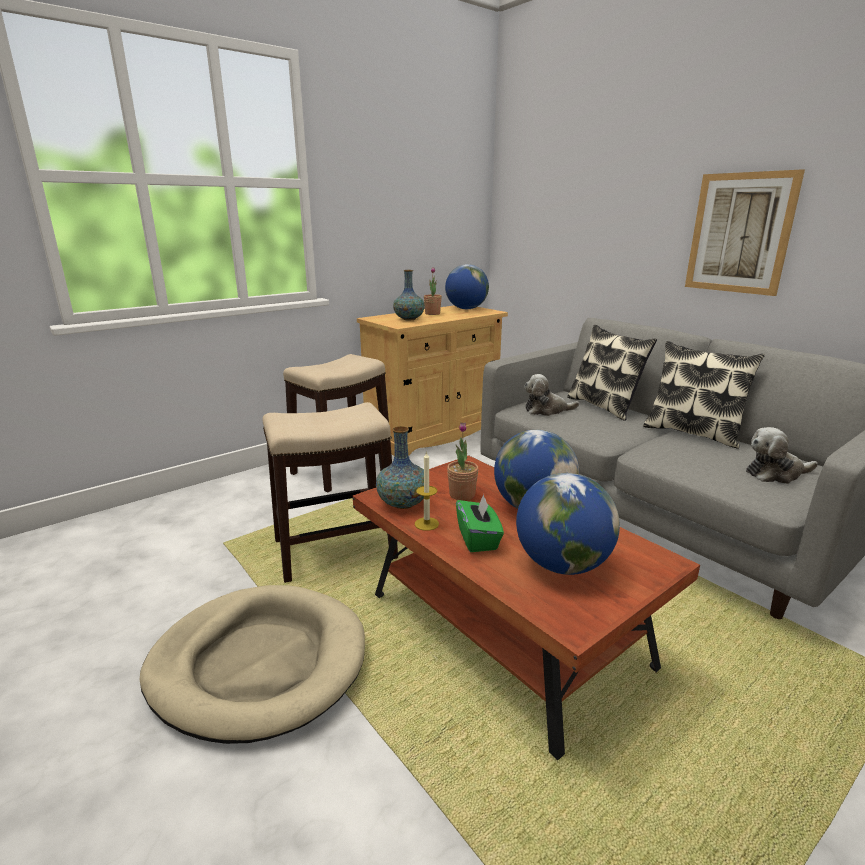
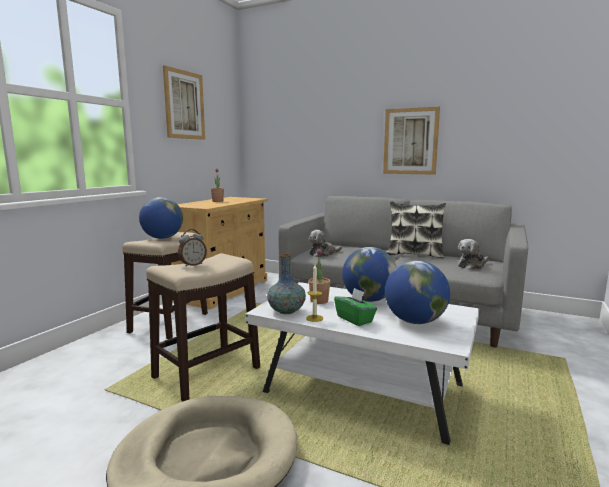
camera: 25 degrees left, 10 degrees down
(314, 418) = (192, 265): none -> alarm clock
(395, 176) = (184, 105): none -> picture
(409, 319) = (206, 204): vase -> none
(466, 309) = (237, 198): globe -> globe (162, 238)
(503, 631) = (363, 390): brown coffee table -> white coffee table
(604, 406) = (354, 248): pillow -> none

